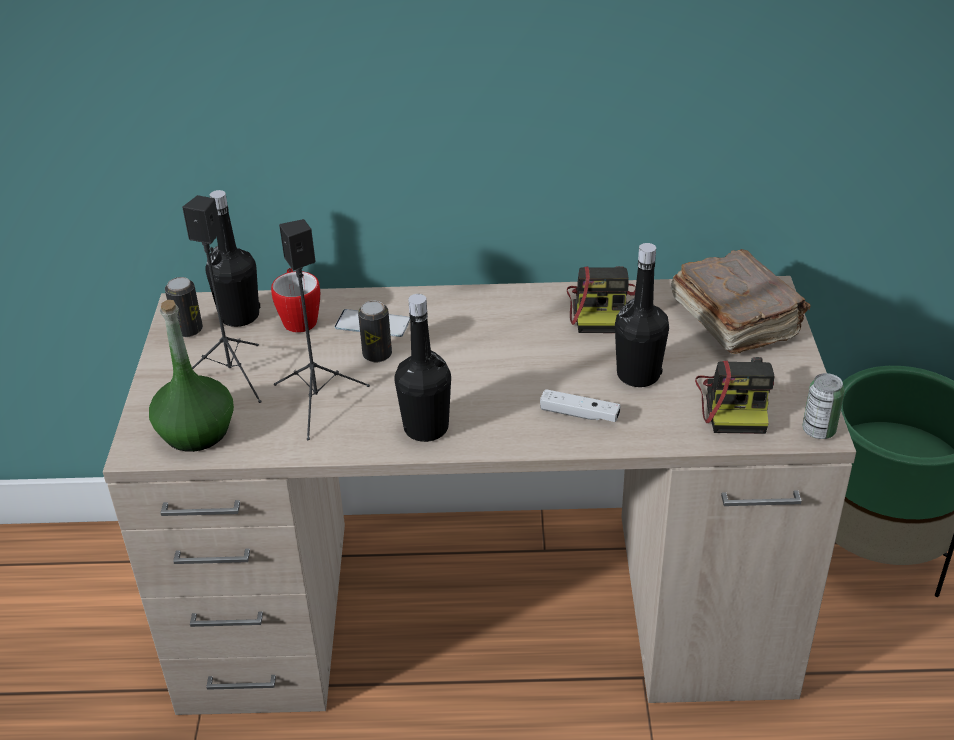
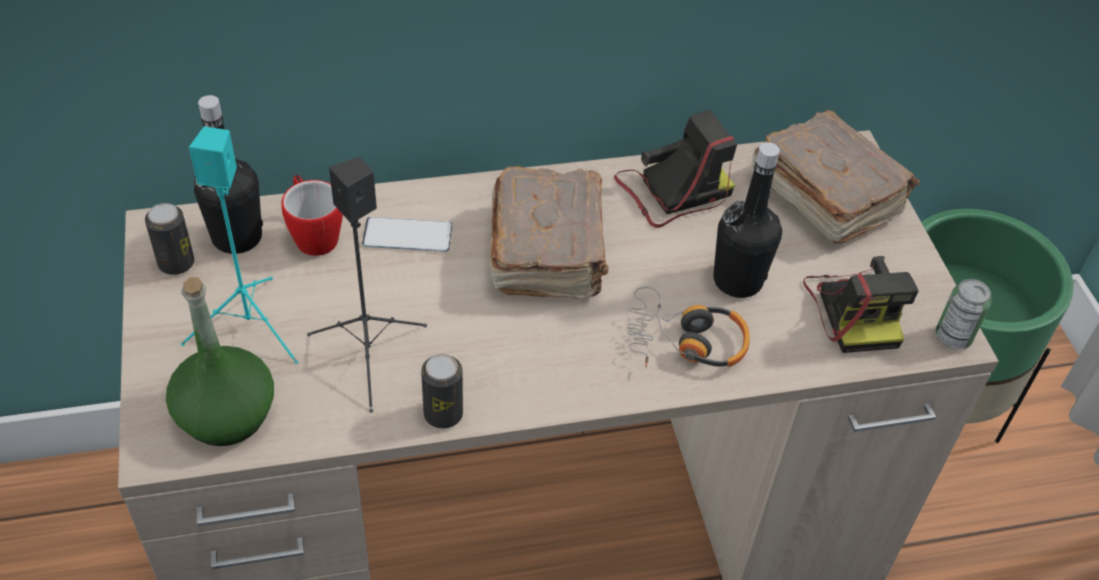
camera: 15 degrees left, 10 degrees up
(232, 376) = (251, 328): black speaker -> turquoise speaker
(377, 354) = (424, 279): can -> can (443, 414)
(426, 428) = (511, 379): black bottle -> none
(484, 342) = (548, 250): none -> brown book
(579, 414) = (685, 341): white game controller -> headphones
(601, 308) = (672, 191): camera -> camera turned 105 degrees counterclockwise

